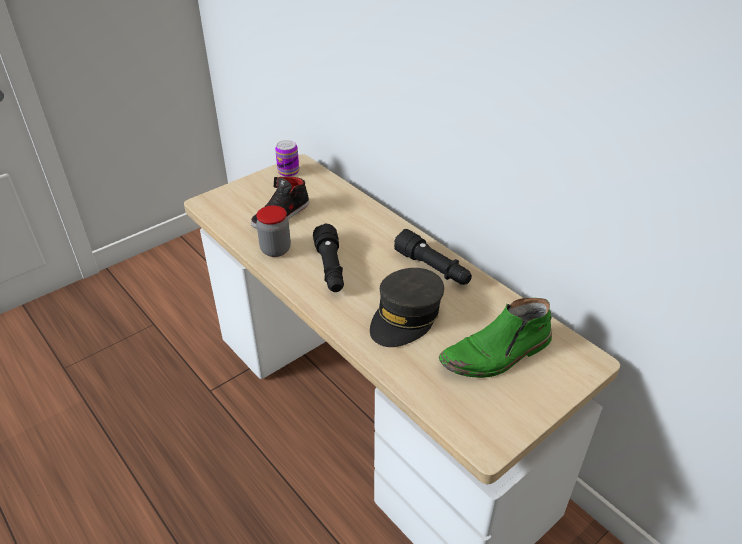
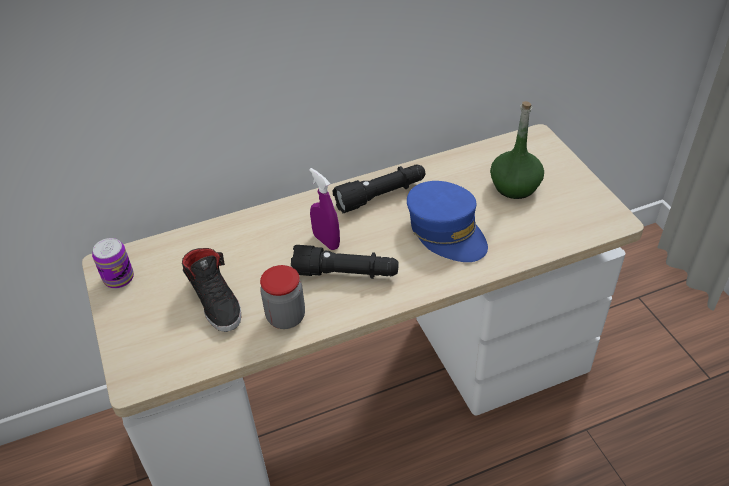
camera: 70 degrees left, 5 degrees up
(362, 251) = (326, 241): none -> purple spray bottle
(406, 317) = (446, 231): grey cap -> blue cap
(496, 354) = (515, 186): green boot -> green bottle

